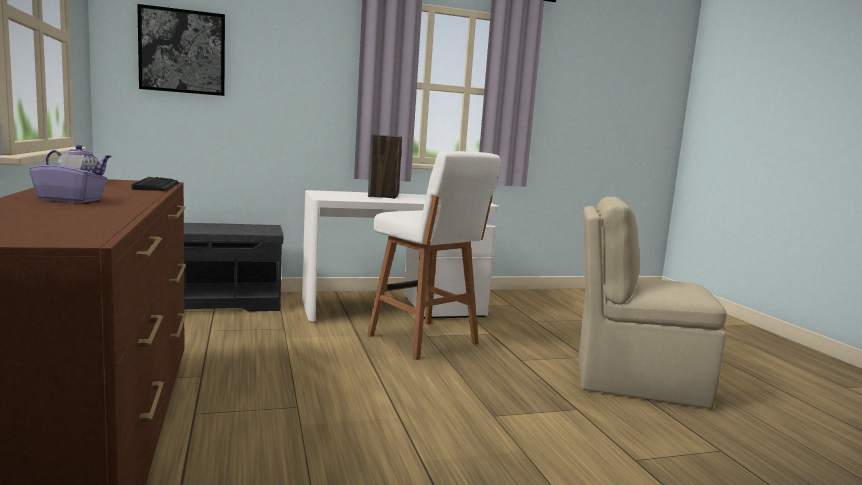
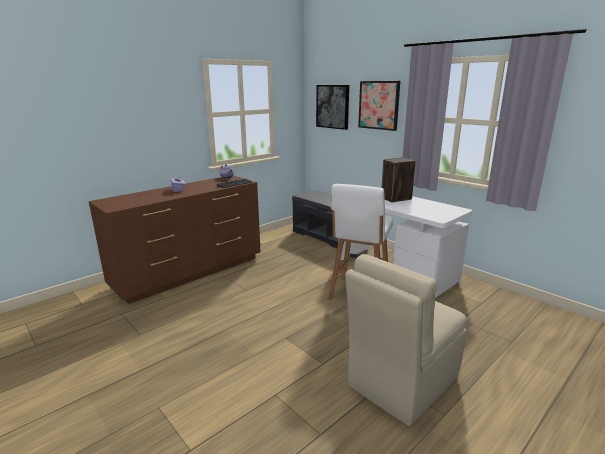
camera: 65 degrees right, 10 degrees up
(294, 56) = (379, 105): none -> picture
(635, 380) = (401, 382): beige chair -> beige chair turned 120 degrees counterclockwise

